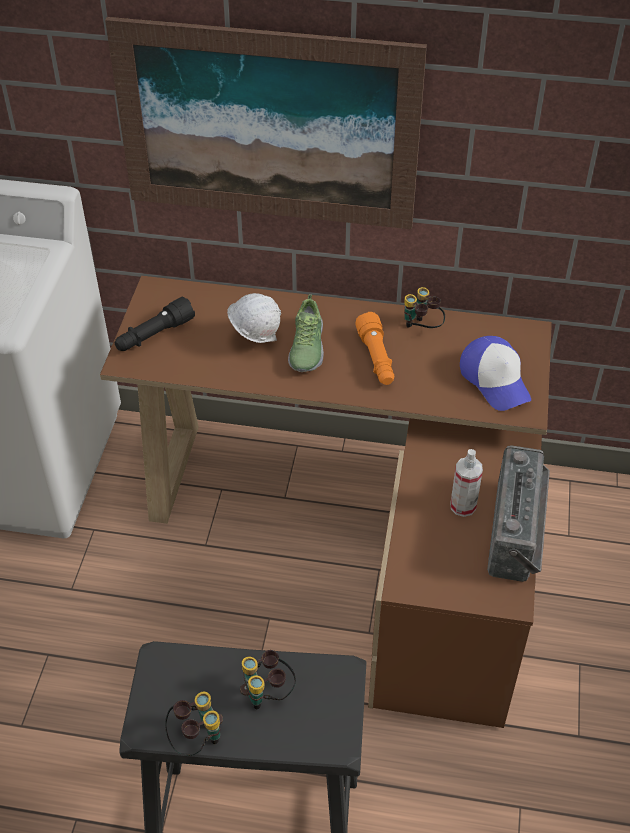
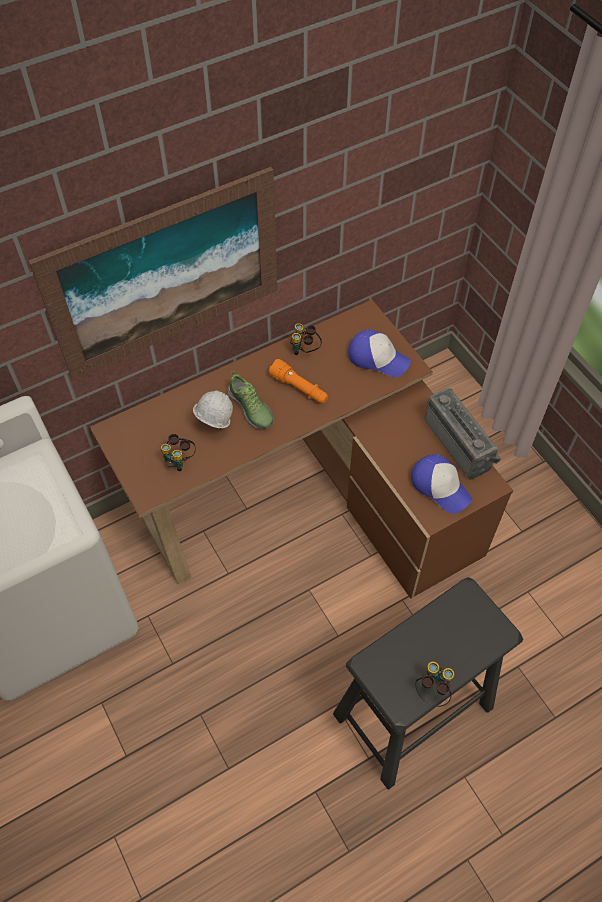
camera: 40 degrees left, 10 degrees up
(154, 335) = (145, 463): black flashlight -> none
(268, 693) = (442, 635): binoculars -> binoculars (180, 460)
(447, 560) = (440, 486): none -> cap
(463, 506) = (418, 448): spray bottle -> none

